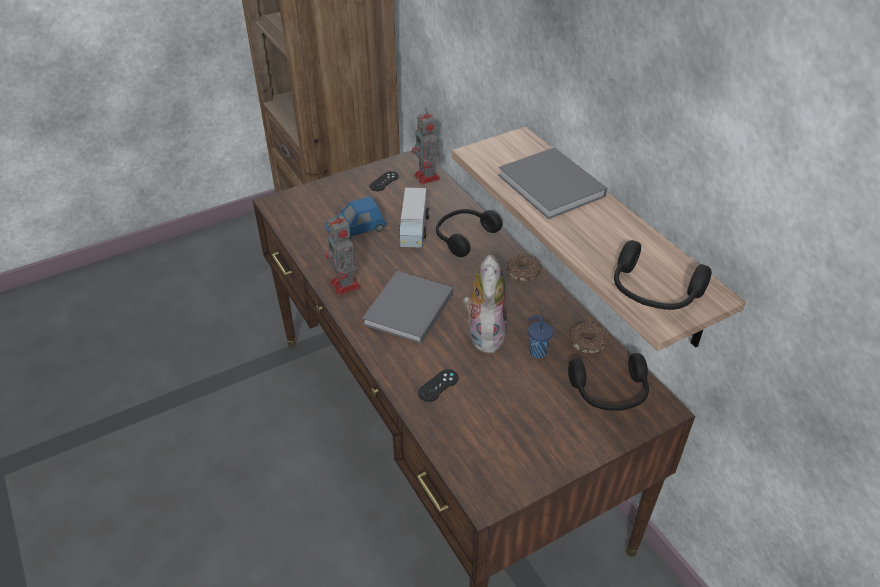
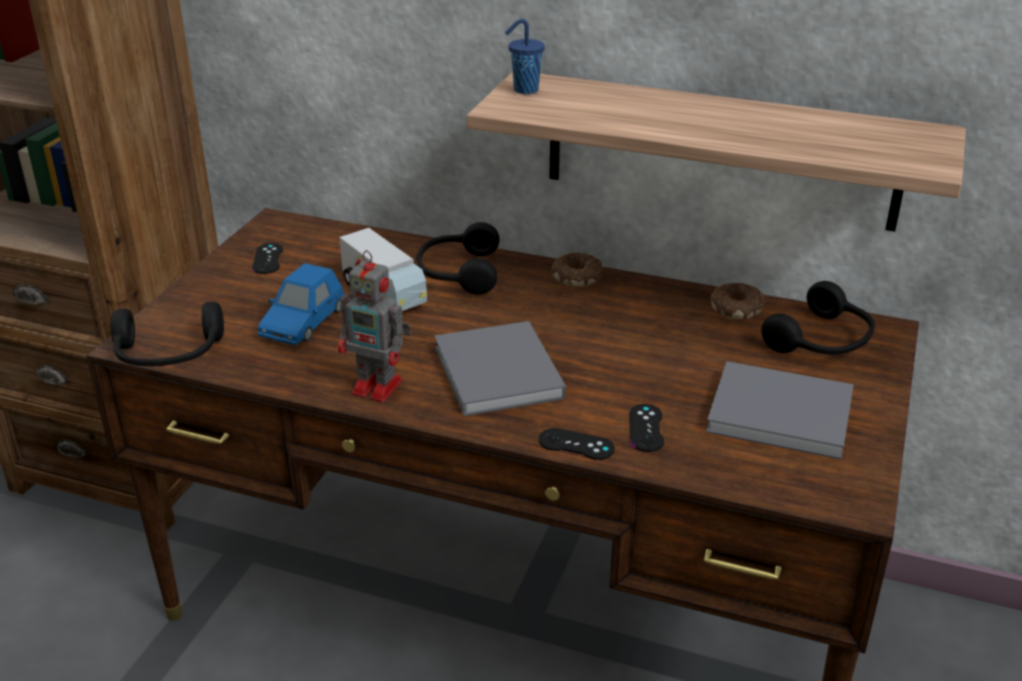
camera: 40 degrees left, 10 degrees down
(393, 373) = (576, 444): none -> black game controller
(427, 178) = (323, 234): toy robot -> none
(484, 333) = (621, 353): plush toy -> none
(536, 352) = (701, 342): blue cup -> blue cup (524, 90)
(552, 187) = (640, 107): grey book -> grey book (784, 415)
(653, 292) = (886, 150): black headphones -> black headphones (168, 355)

